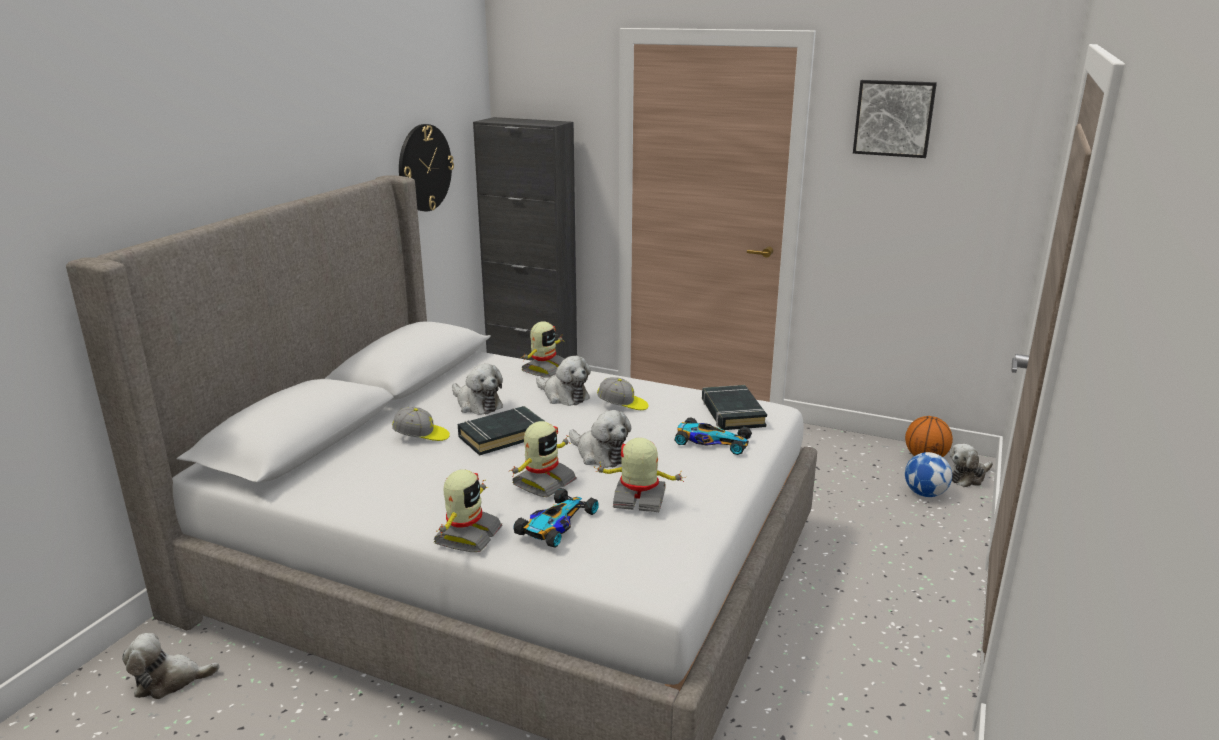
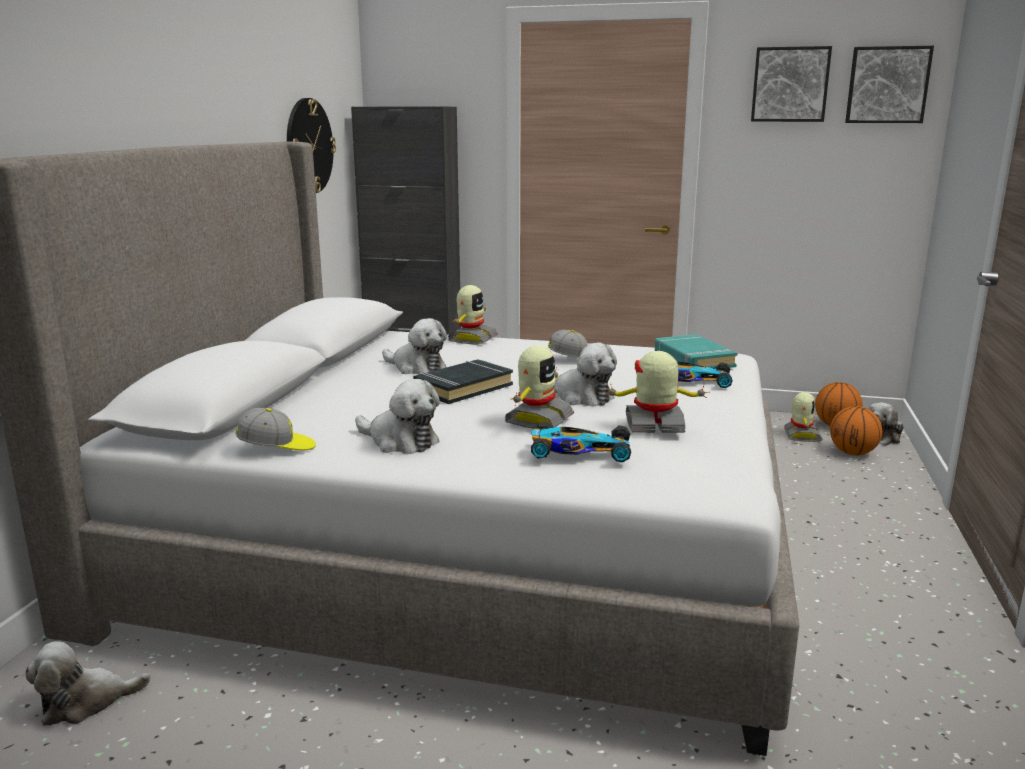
camera: 10 degrees left, 5 degrees down
(421, 436) = (370, 394): cap -> cap (277, 448)
(466, 536) = (480, 469): toy robot -> toy robot (801, 435)
(555, 524) = (578, 450): toy car -> toy car turned 75 degrees clockwise
(563, 396) = (507, 356): plush toy -> plush toy (400, 441)
(732, 413) = (693, 359): black book -> turquoise book
(925, 493) = (852, 453): football -> basketball
(993, 124) = (887, 85): none -> picture

